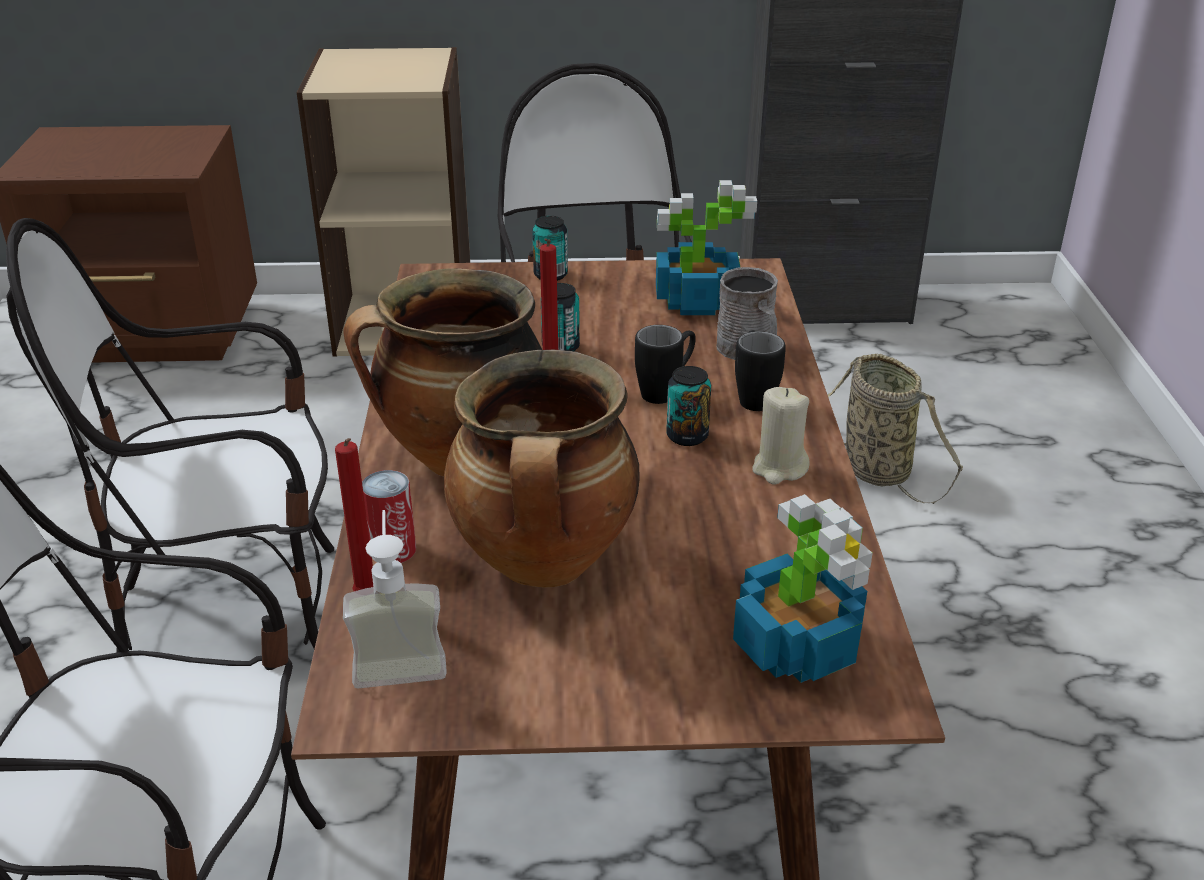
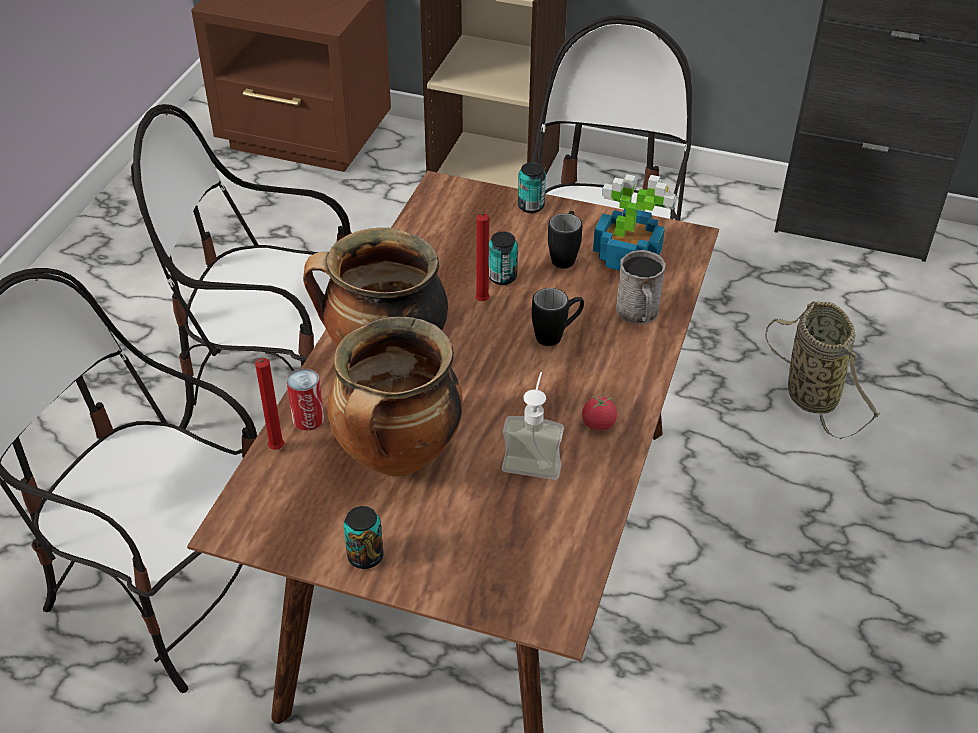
camera: 20 degrees right, 10 degrees up
(399, 659) = (275, 500): soap dispenser -> soap dispenser (533, 459)
(687, 436) = (549, 379): can -> can (365, 556)
(754, 396) = (618, 356): black mug -> black mug (565, 256)
(779, 468) = (598, 423): beige candle -> tomato
(796, 645) = (525, 564): potted plant -> none

